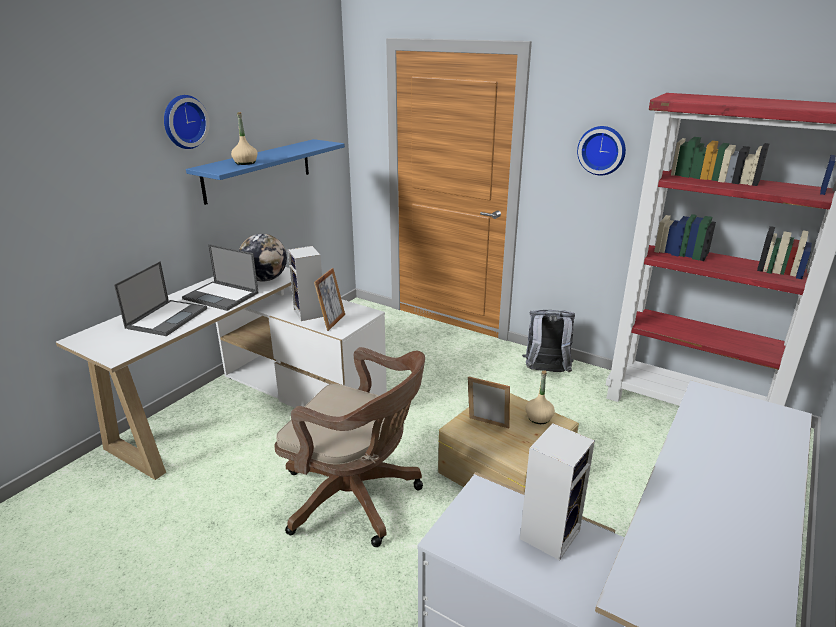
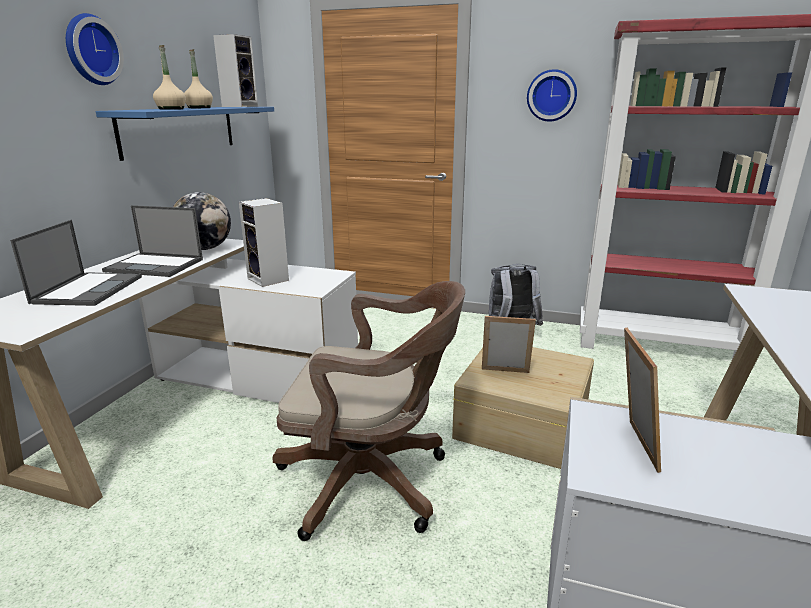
camera: 15 degrees left, 5 degrees down
(331, 321) = (300, 284): picture frame -> picture frame (632, 445)
(539, 418) = (553, 359): beige bottle -> beige bottle (199, 108)
(550, 532) = (709, 443): speaker -> speaker (240, 106)

